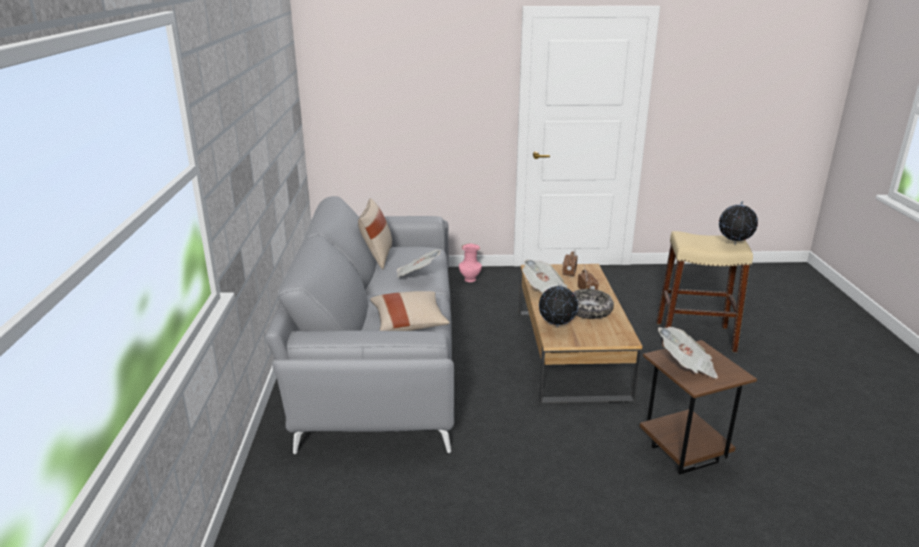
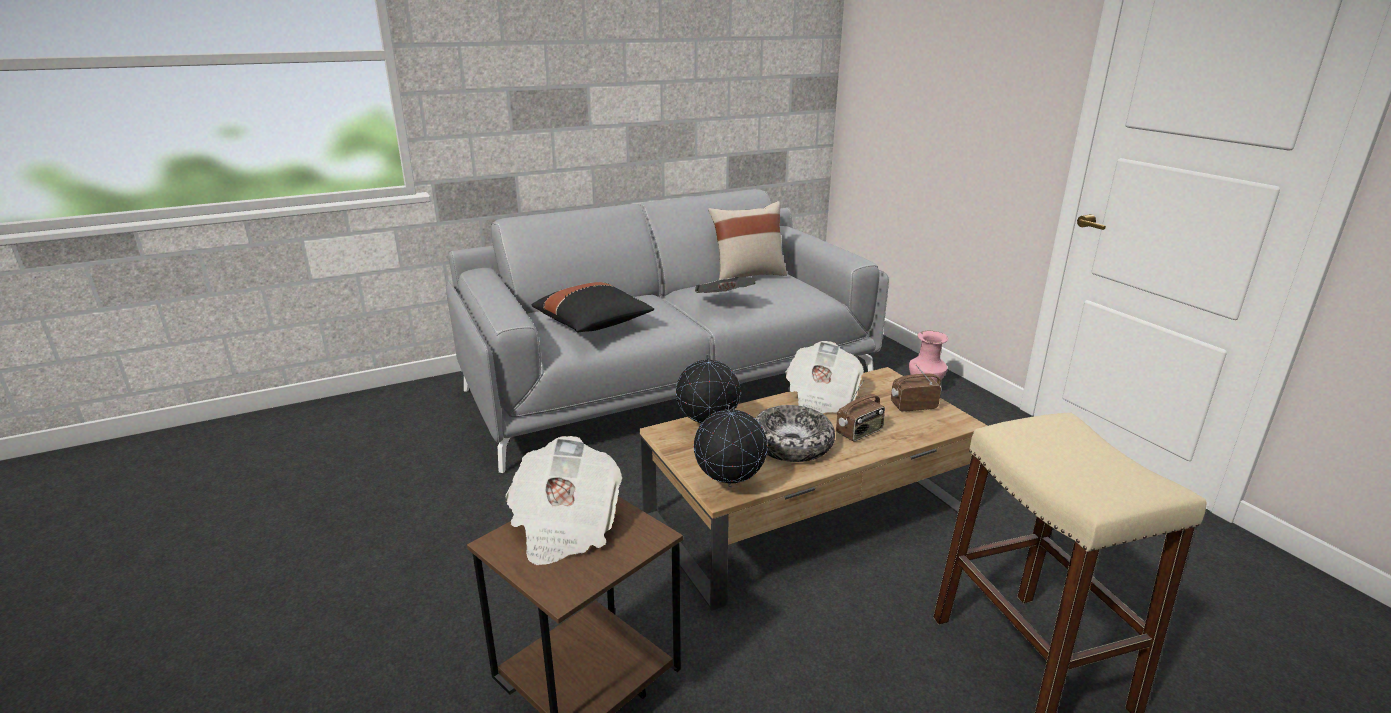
camera: 65 degrees right, 0 degrees up
(409, 324) = (594, 324): beige pillow -> black pillow
(734, 244) = (1101, 488): globe -> globe (729, 485)

